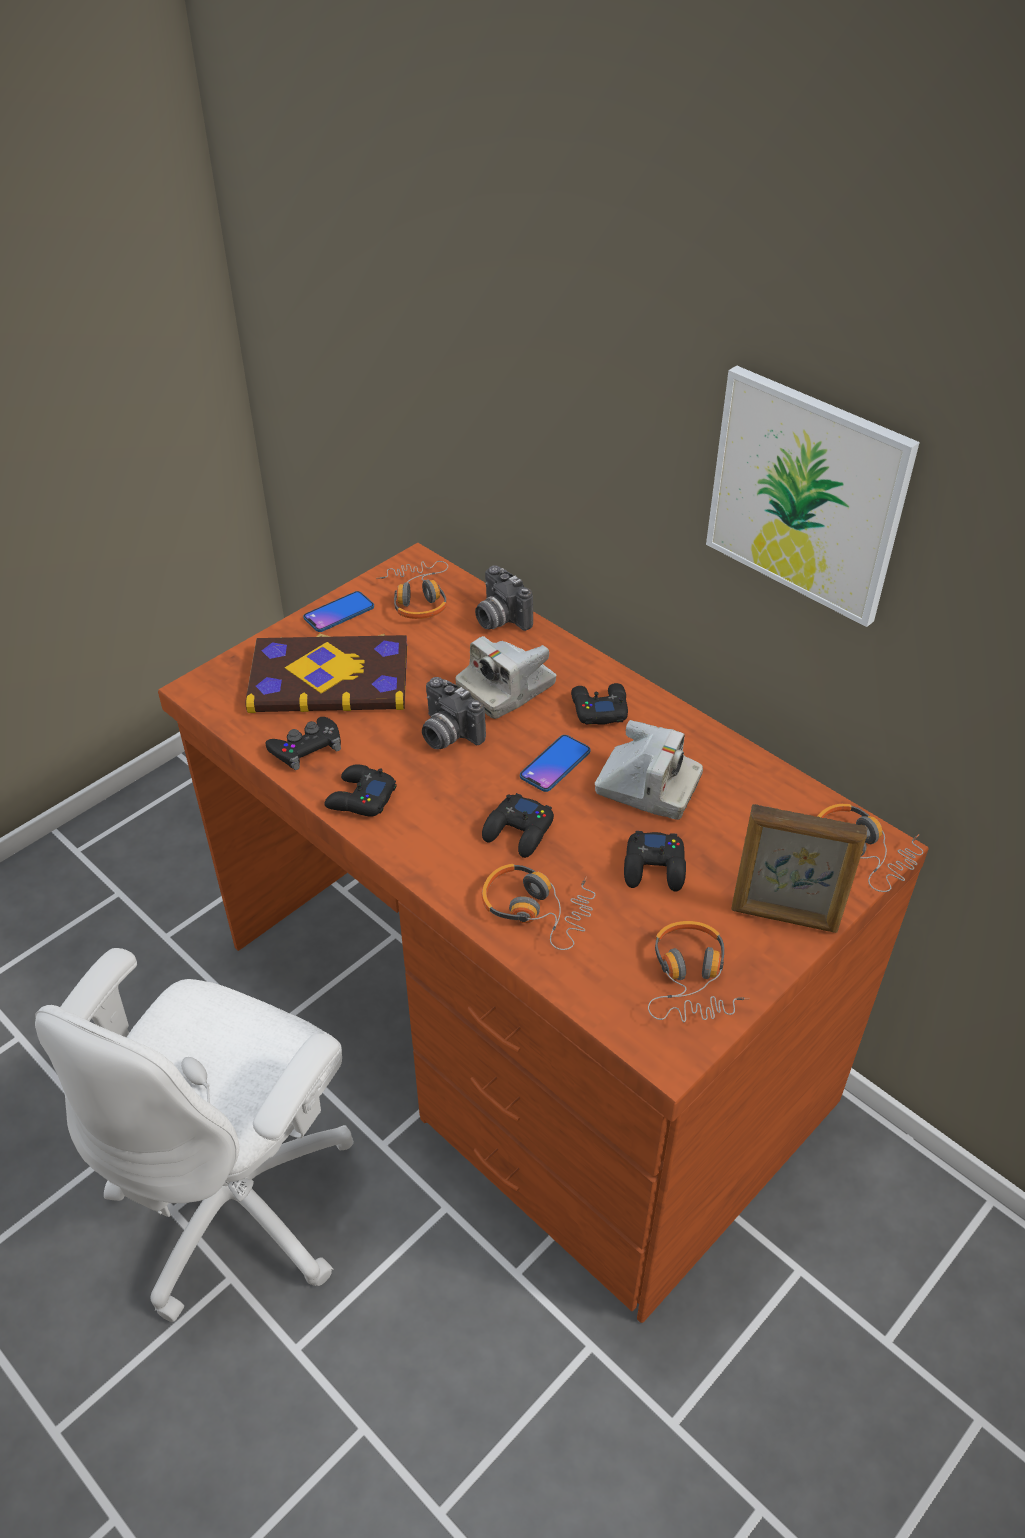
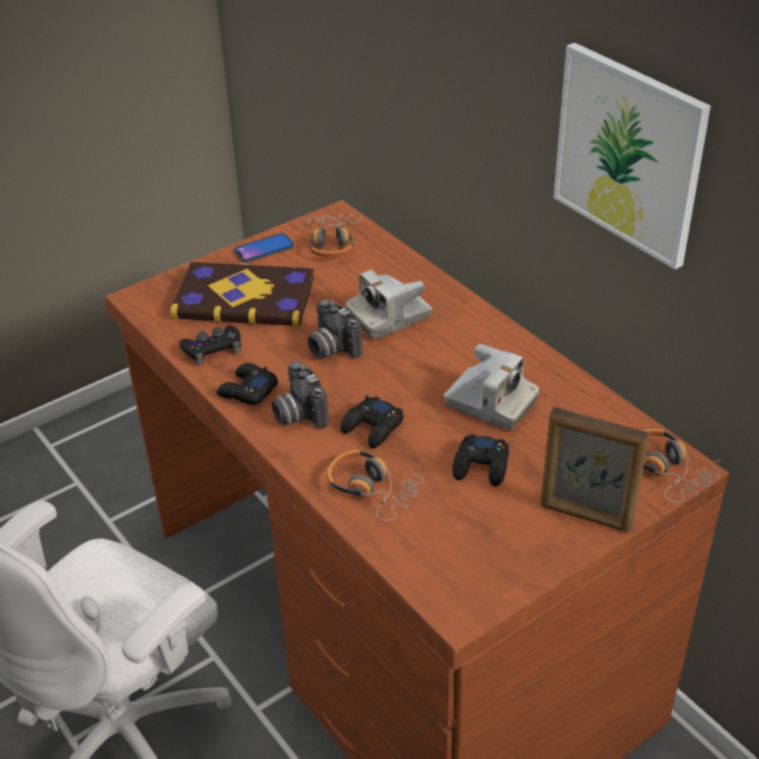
camera: 10 degrees right, 5 degrees down
(499, 619) = (396, 263): camera -> camera (298, 414)
(555, 764) = (416, 378): phone -> none
(599, 709) = (464, 338): black game controller -> none
(691, 980) = (491, 556): headphones -> none

